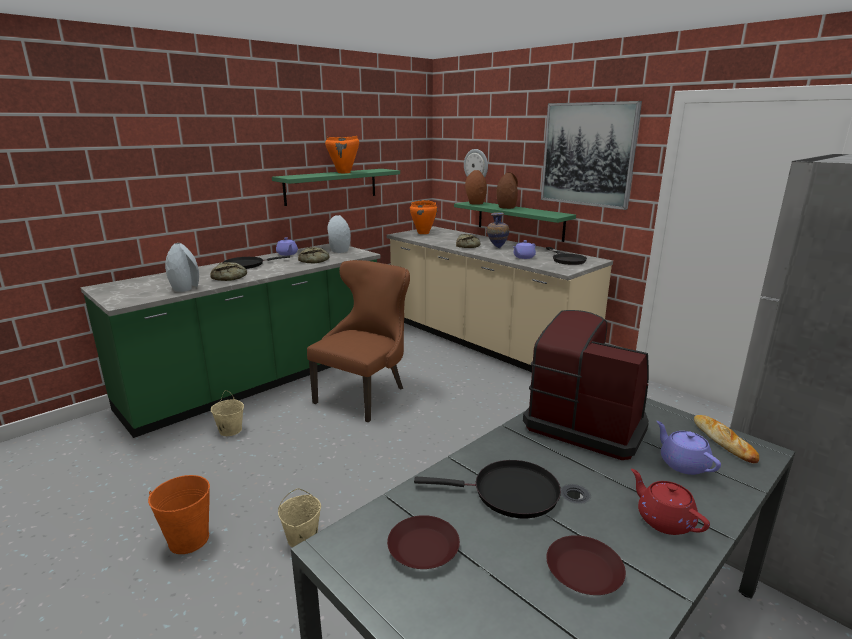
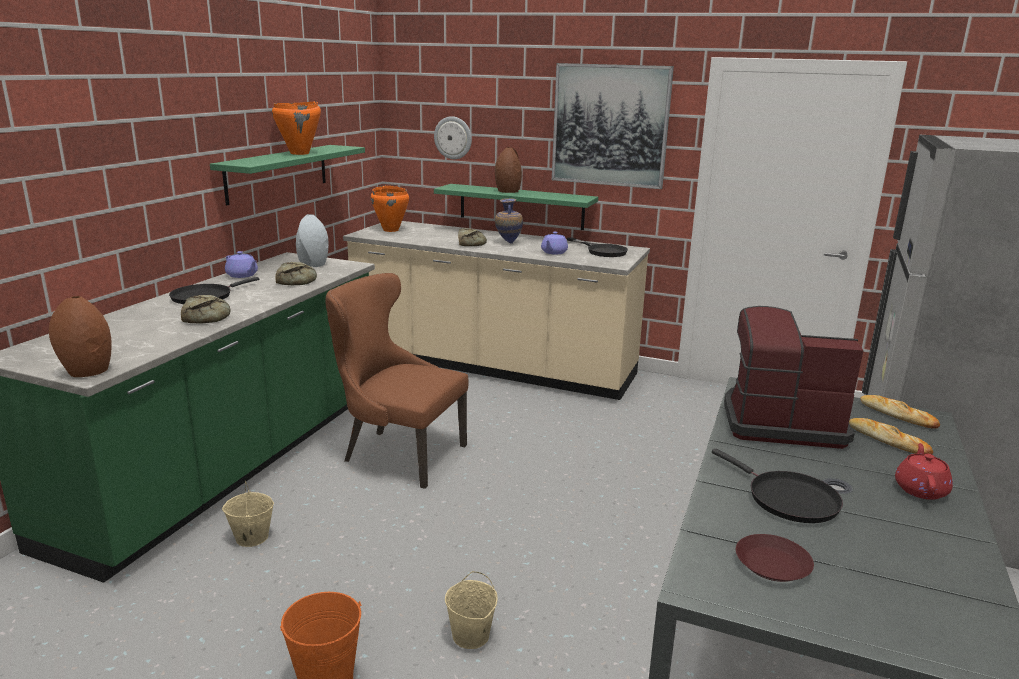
camera: 25 degrees left, 0 degrees up
(185, 288) = (163, 341): grey vase -> none
(365, 395) = (399, 454): brown chair -> brown chair turned 75 degrees counterclockwise
(475, 203) = (461, 187): brown vase -> brown vase (88, 371)
(509, 493) = (787, 499): black frying pan -> black frying pan turned 75 degrees clockwise
(583, 571) = (909, 544): brown plate -> none
(663, 520) = (920, 489): red teapot -> red teapot turned 75 degrees clockwise
(683, 463) = (888, 441): purple teapot -> bread

